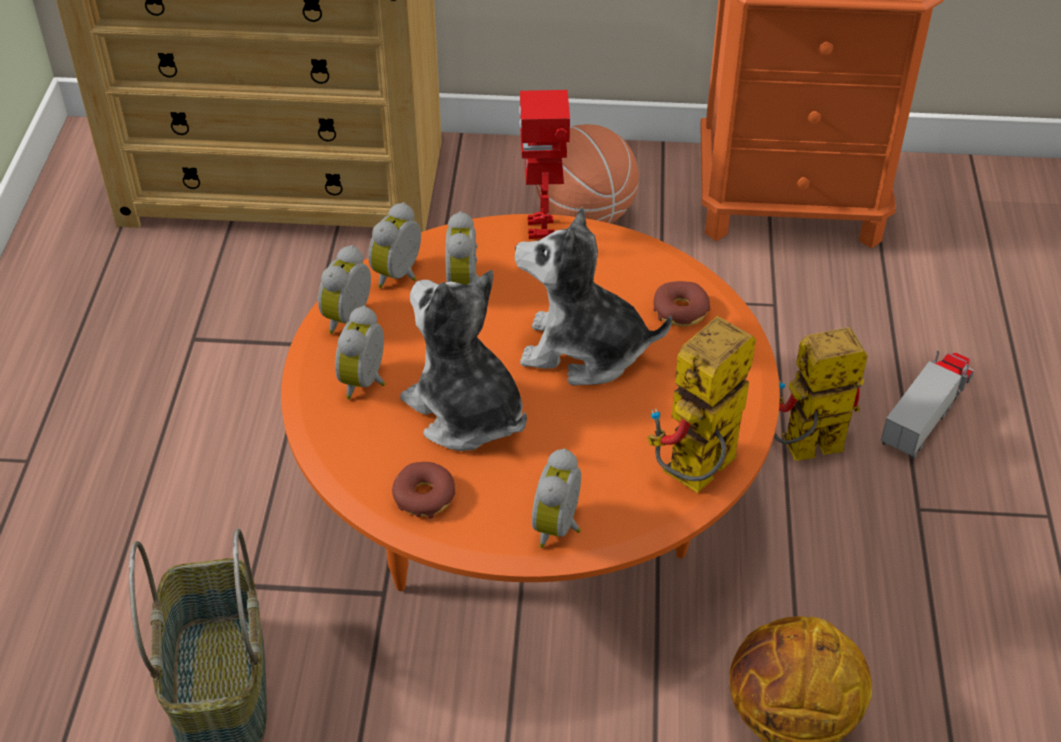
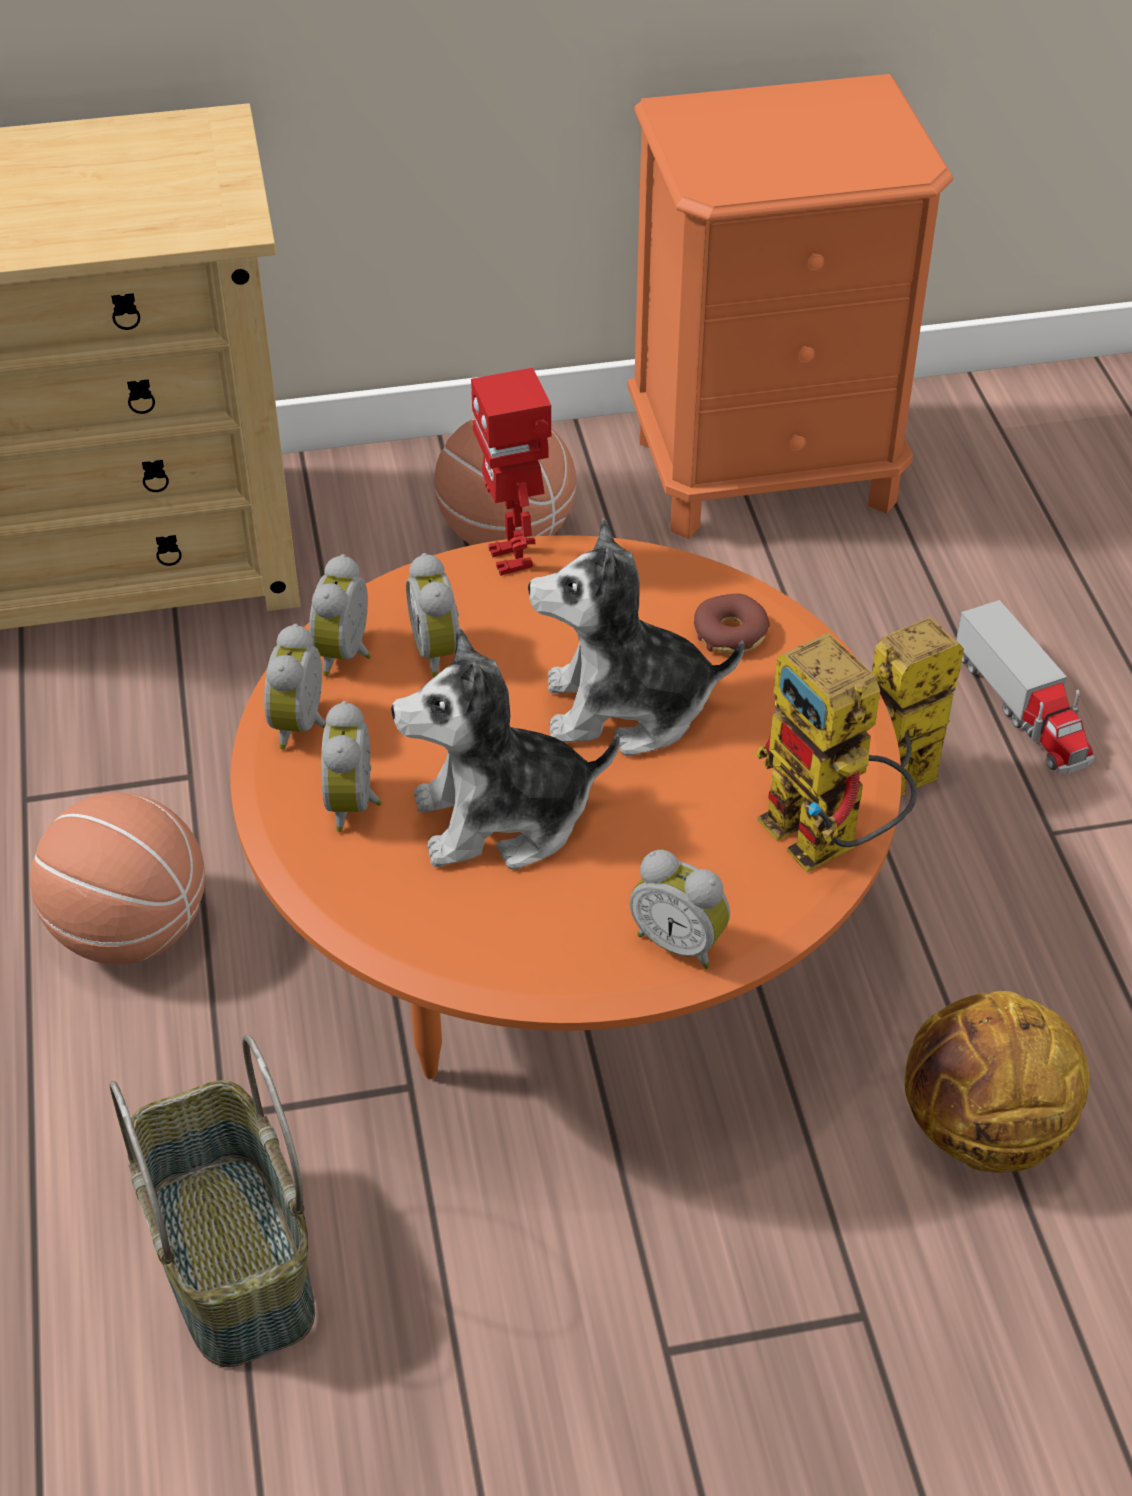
camera: 15 degrees left, 0 degrees up
(231, 442) = (129, 930): none -> basketball
(424, 496) = (489, 938): donut -> none
(466, 412) = (502, 818): plush toy -> plush toy turned 45 degrees counterclockwise
(560, 527) = (680, 942): alarm clock -> alarm clock turned 60 degrees counterclockwise
(695, 478) = (827, 843): toy robot -> toy robot turned 60 degrees counterclockwise
(927, 411) = (1022, 708): toy truck -> toy truck turned 135 degrees clockwise

